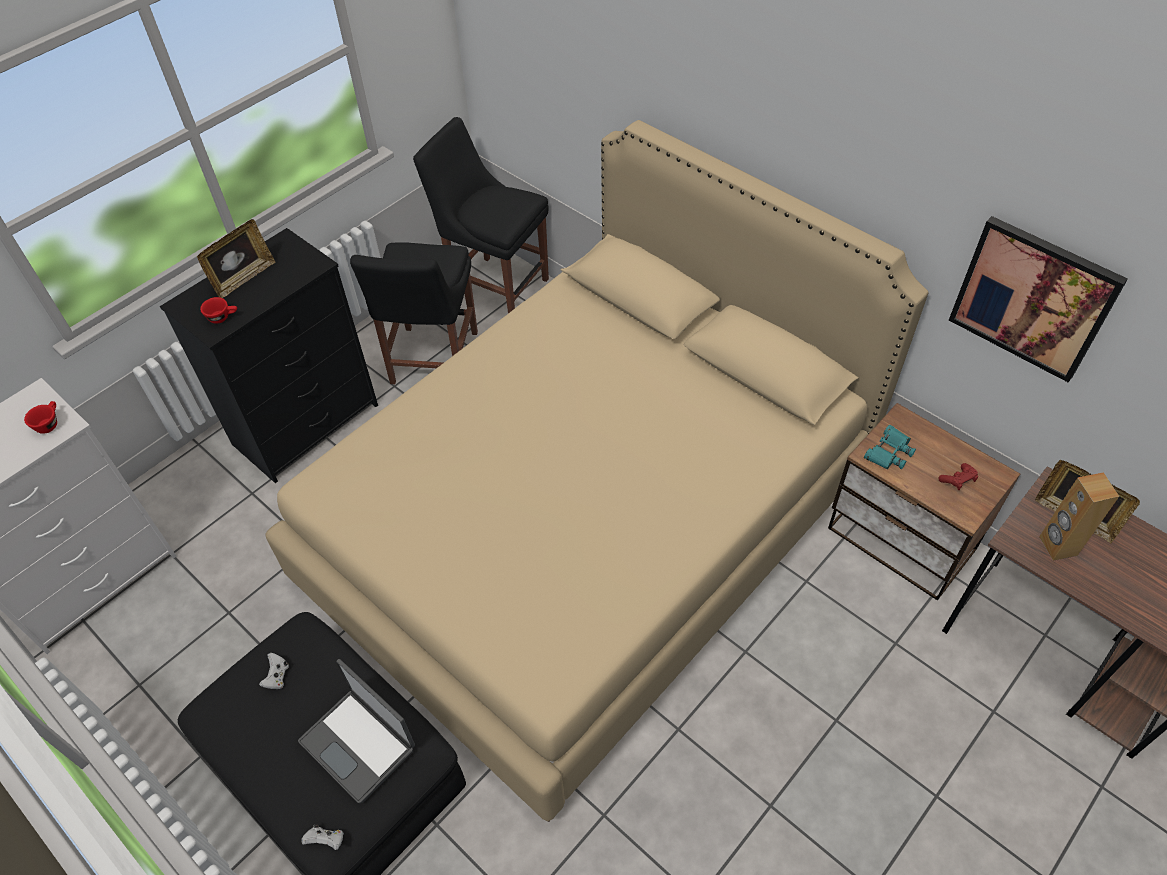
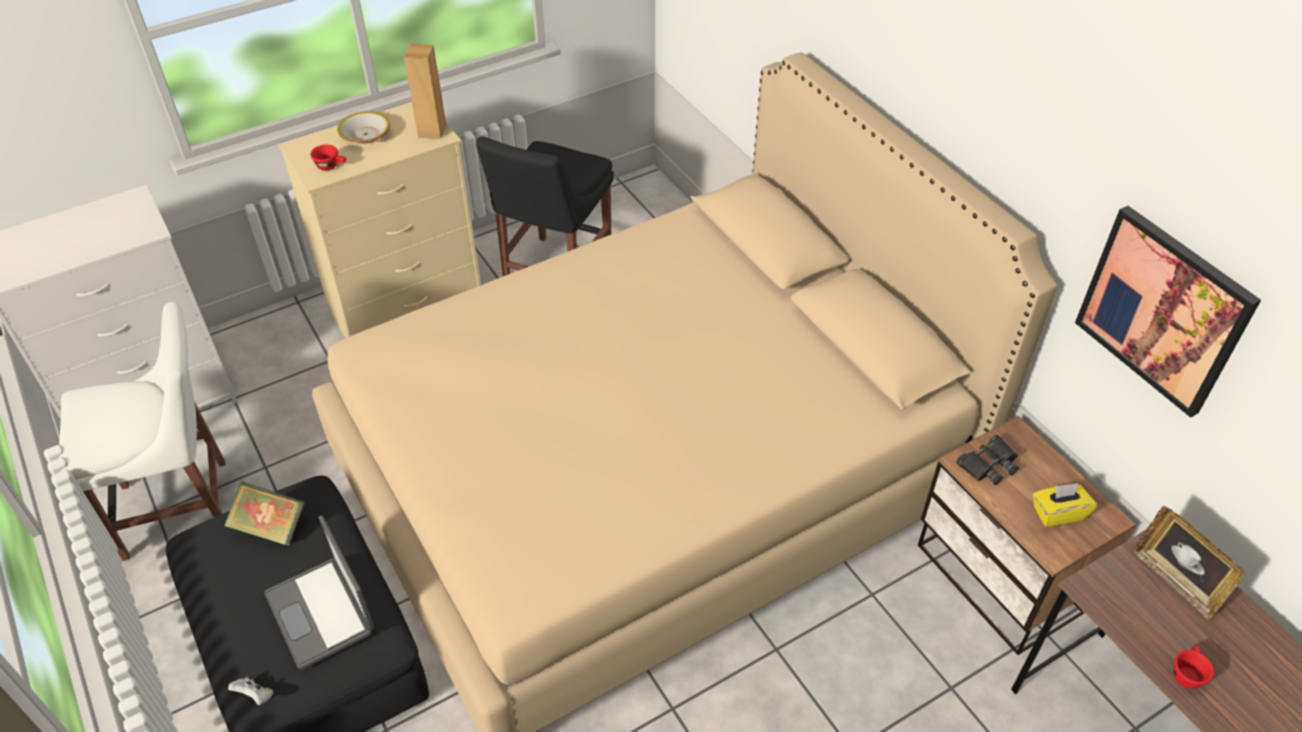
camera: 15 degrees right, 5 degrees down
(49, 423) = (136, 226): red cup -> red cup (1186, 673)
(163, 673) = (183, 507): none -> white chair
(243, 278) = (365, 135): picture frame -> bowl
(277, 676) = (270, 526): white game controller -> book
(306, 423) = (408, 307): black dresser -> beige dresser
(495, 287) = (646, 217): black chair -> none
(889, 452) = (988, 464): turquoise binoculars -> black binoculars
(958, 480) = (1057, 513): red game controller -> yellow tissue box
(1057, 546) = (1141, 606): brown speaker -> brown speaker (431, 130)

